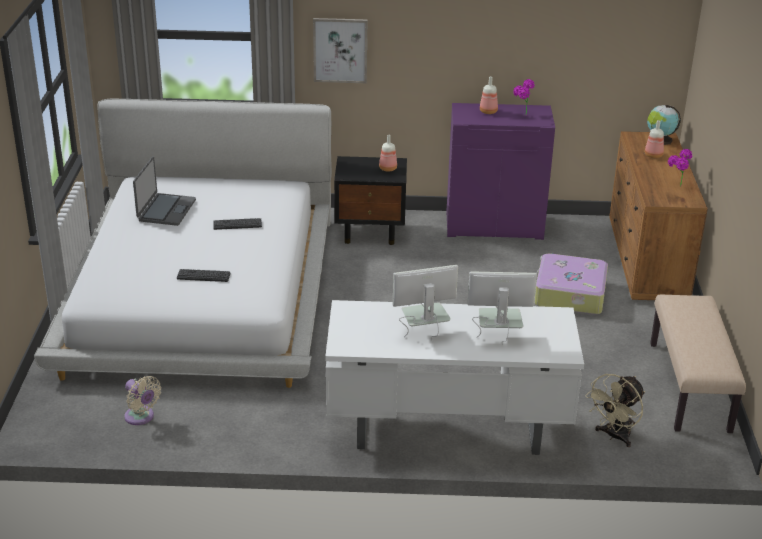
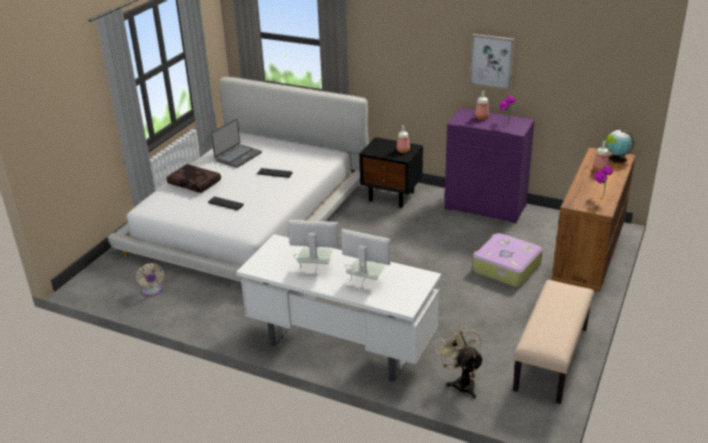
camera: 25 degrees right, 0 degrees up
(135, 256) = (195, 183): none -> brown pillow
(340, 50) = (382, 59): picture -> picture (492, 61)
(614, 436) = (461, 382): beige fan -> beige fan turned 90 degrees clockwise

